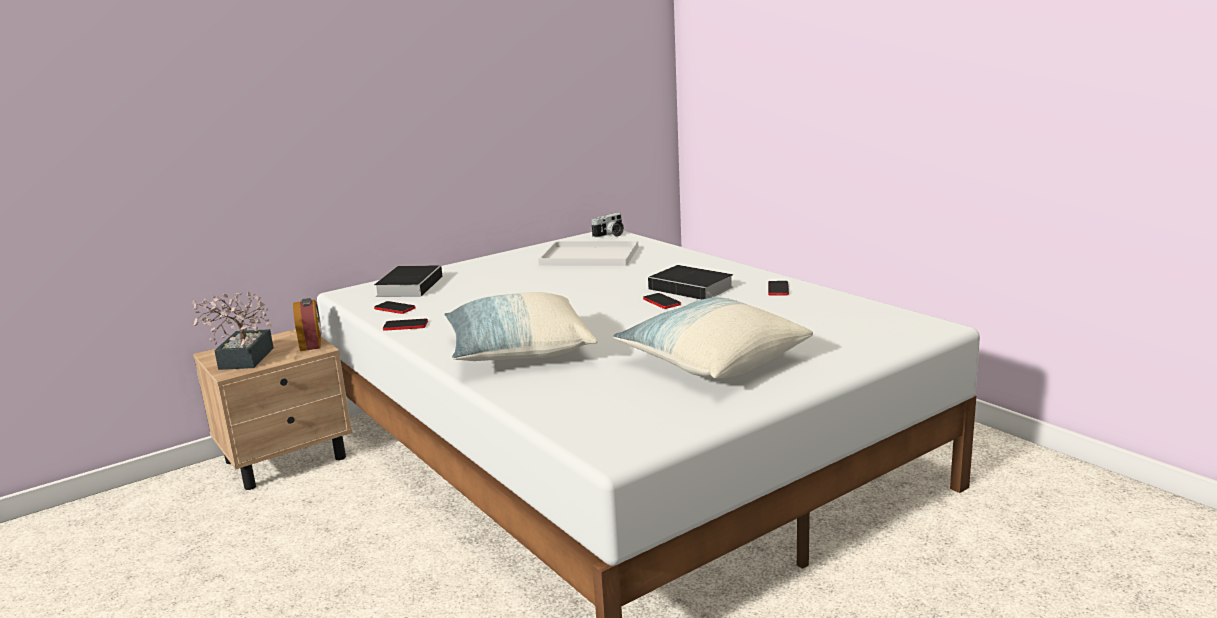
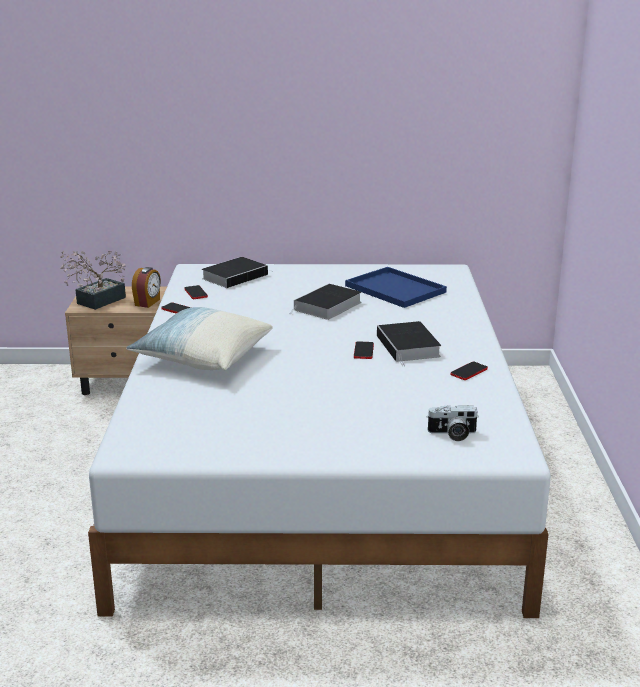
camera: 35 degrees right, 5 degrees up
(556, 283) = (327, 306): none -> book
(592, 256) = (397, 289): white tray -> blue tray
(610, 235) = (448, 272): camera -> camera (452, 434)
(712, 362) = (298, 415): pillow -> none

